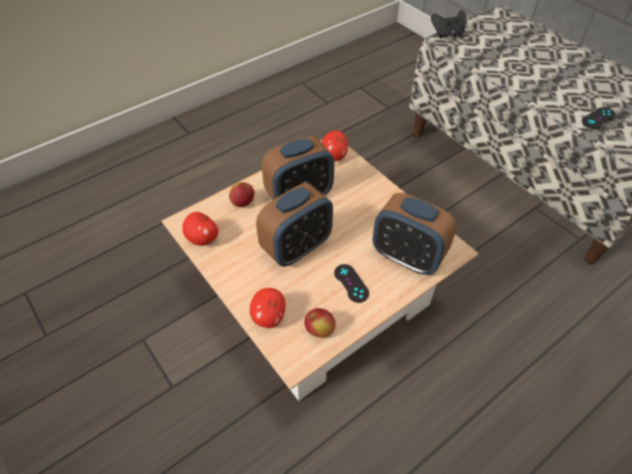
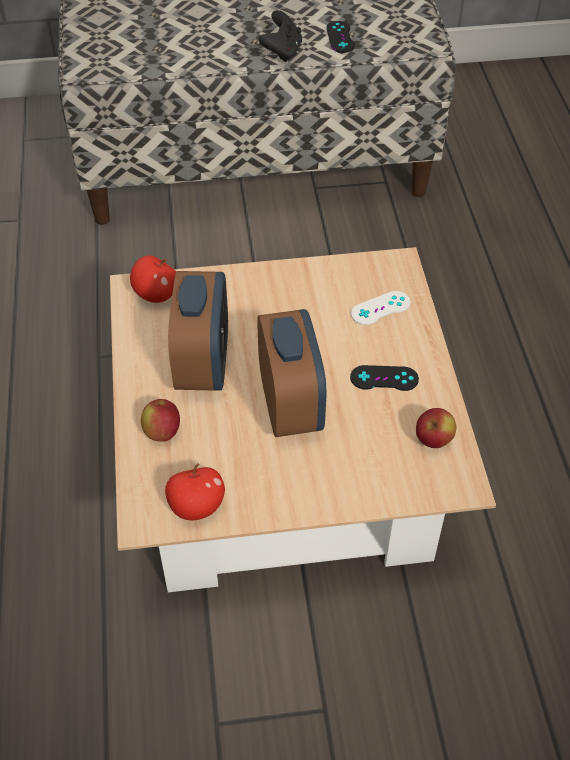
camera: 60 degrees left, 0 degrees up
(269, 317) = (382, 483): apple -> none
(407, 257) = (380, 308): alarm clock -> white game controller
(447, 34) = (76, 59): black game controller -> black game controller (282, 52)

